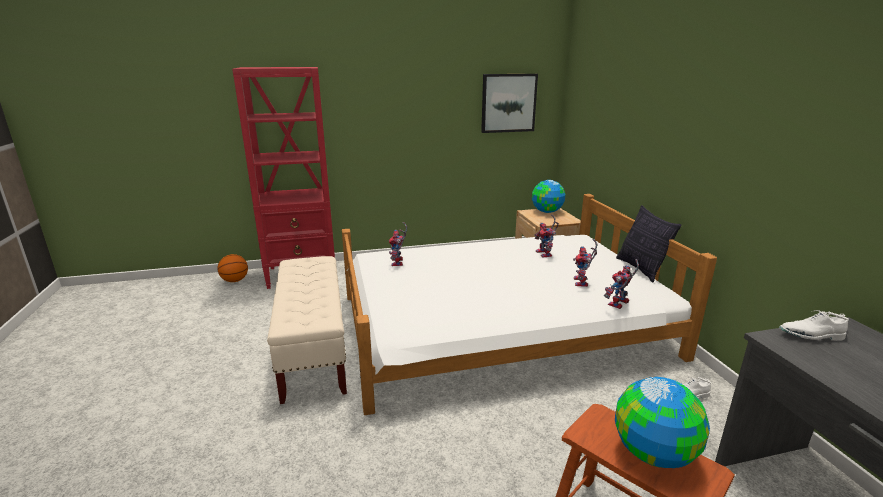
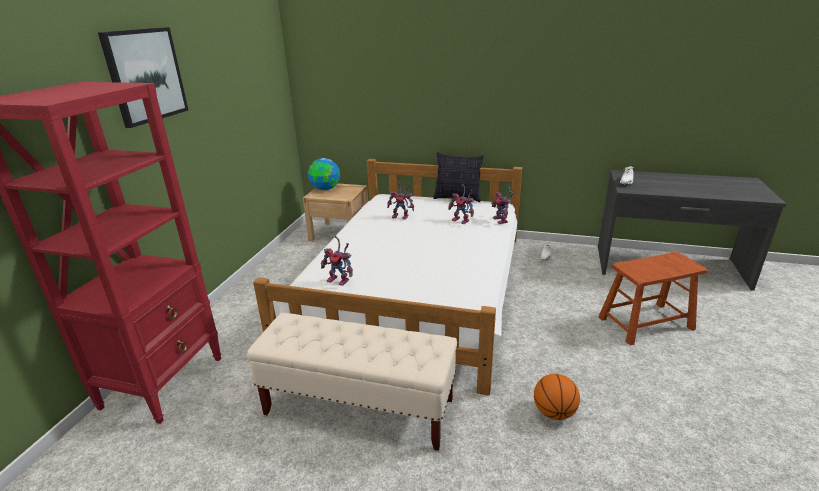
camera: 60 degrees left, 5 degrees up
(235, 280) = (84, 457): basketball -> basketball (554, 412)
(508, 103) = (259, 91): picture -> picture (145, 75)
(653, 453) = (661, 264): globe -> none

